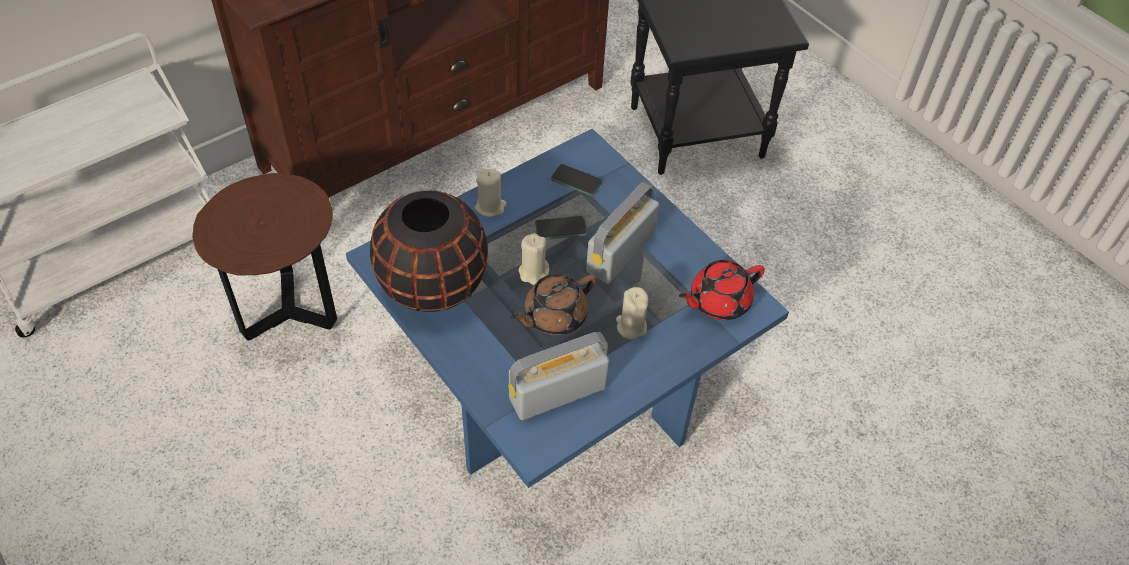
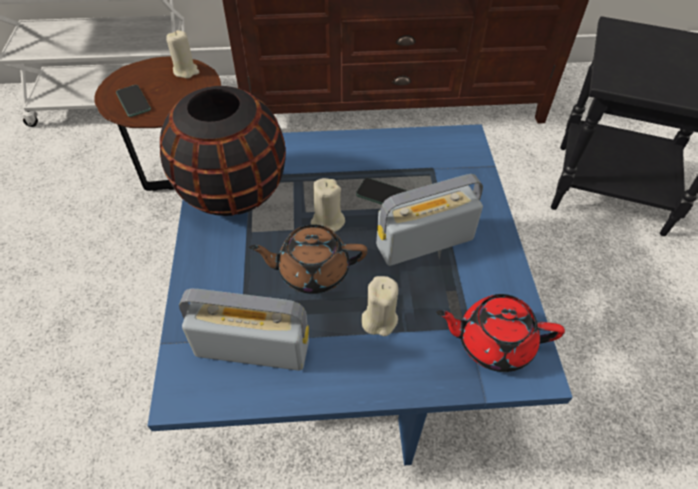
camera: 35 degrees right, 0 degrees up
(490, 207) = (337, 150): beige candle -> beige candle (186, 71)
(576, 181) = (431, 161): phone -> phone (133, 101)

